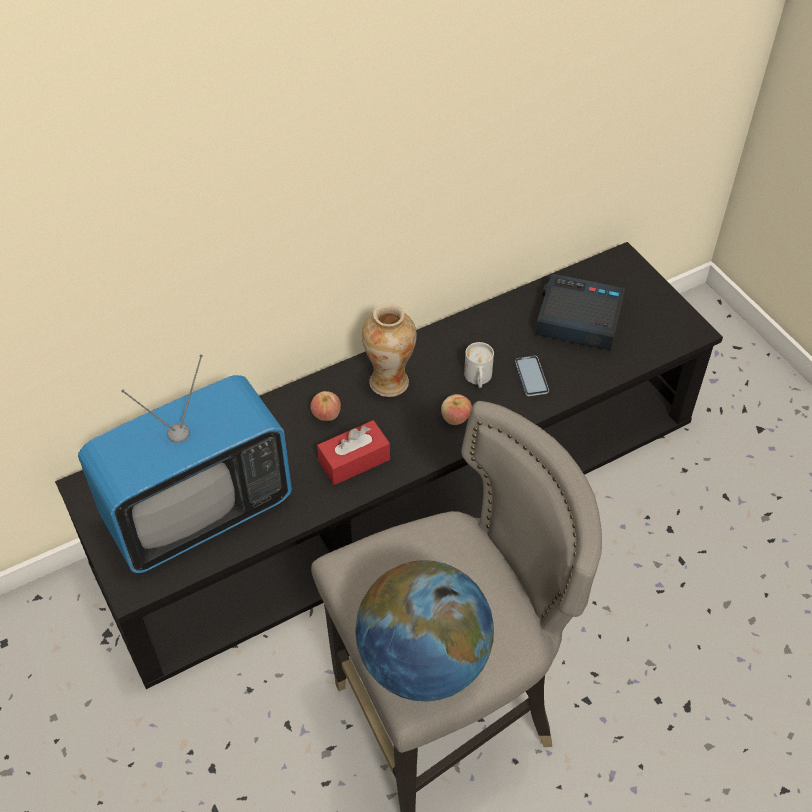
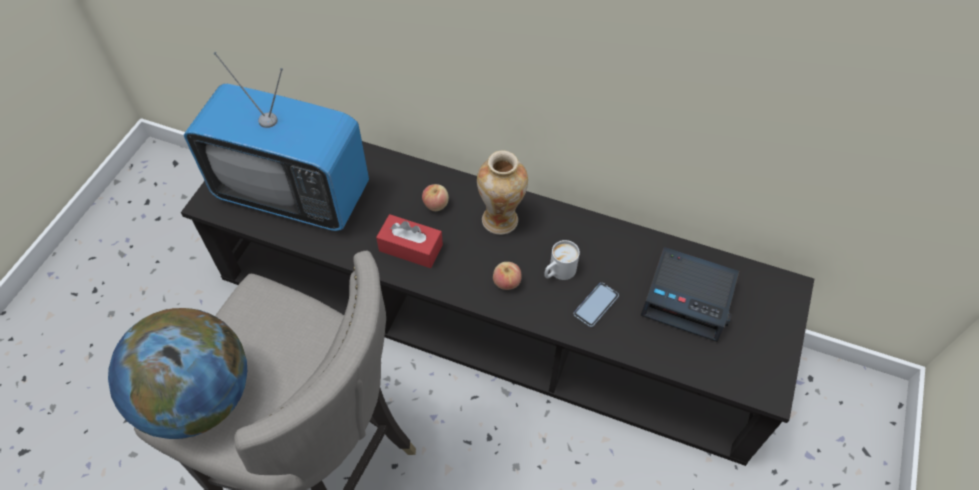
camera: 50 degrees right, 5 degrees up
(578, 319) = (688, 298): alarm clock -> alarm clock turned 135 degrees clockwise

